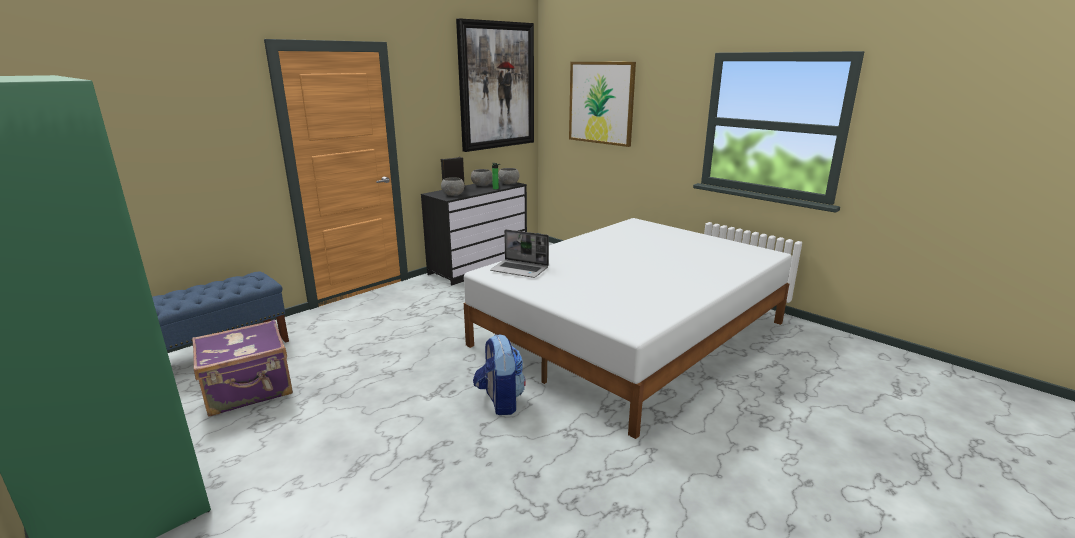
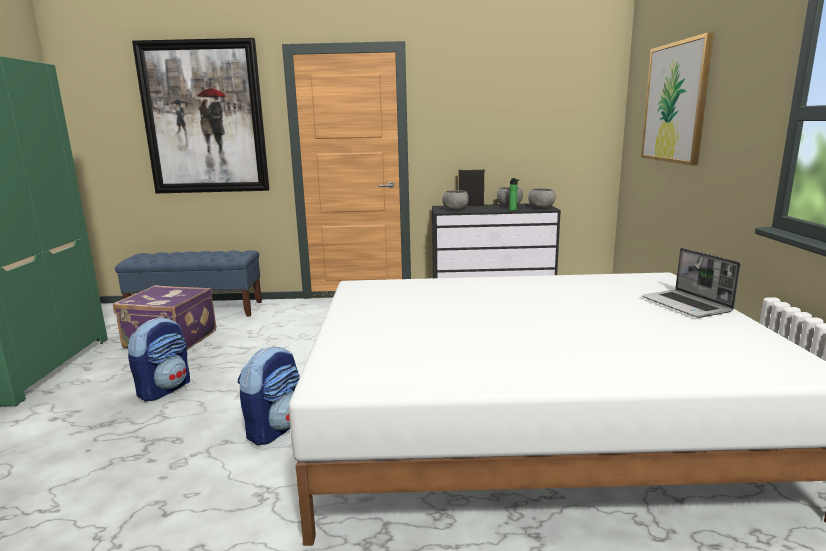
camera: 45 degrees right, 5 degrees down
(348, 423) = (165, 389): none -> backpack
(497, 86) = (554, 88): picture -> picture (204, 118)
(520, 270) = (389, 290): laptop -> laptop (687, 305)

